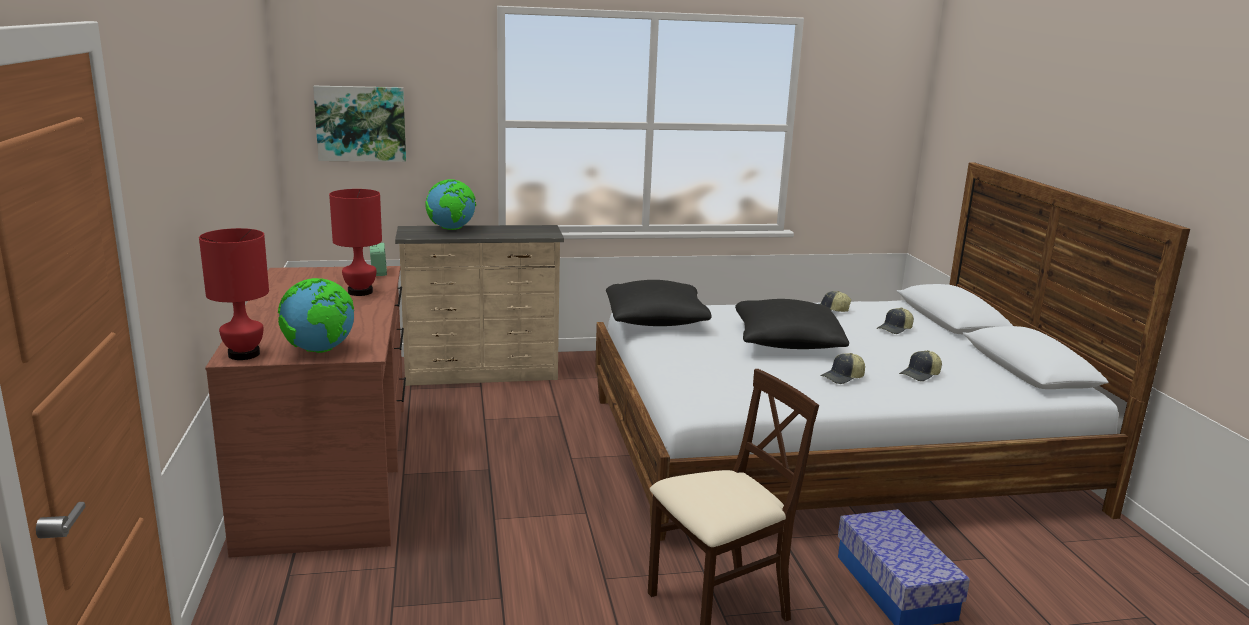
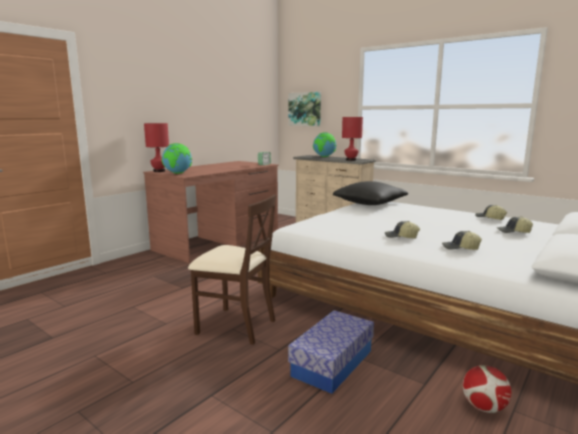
camera: 50 degrees right, 5 degrees down
(361, 292) = (240, 167): red table lamp -> red table lamp (351, 160)
(787, 342) = (414, 221): black pillow -> none
(1047, 552) = (483, 407): none -> football

